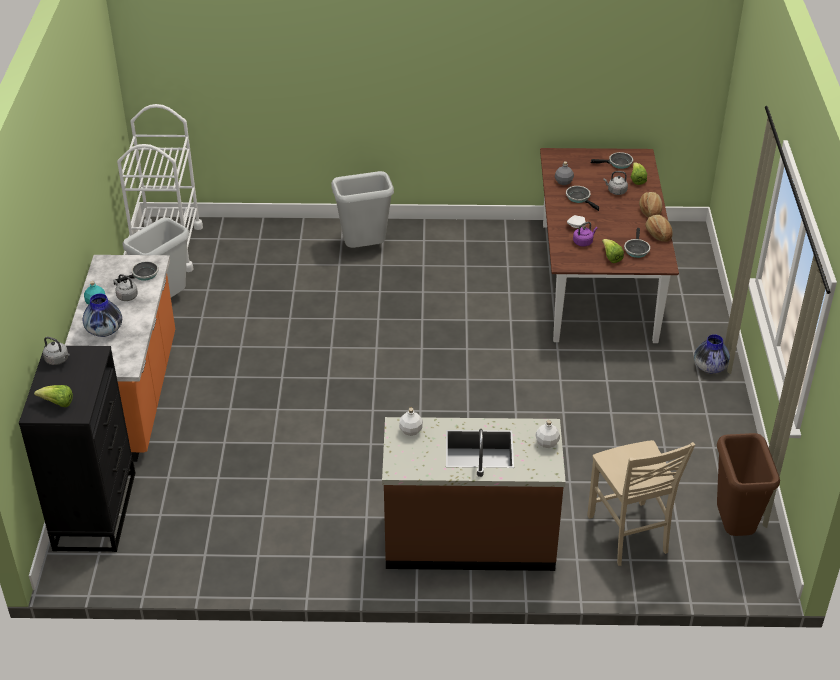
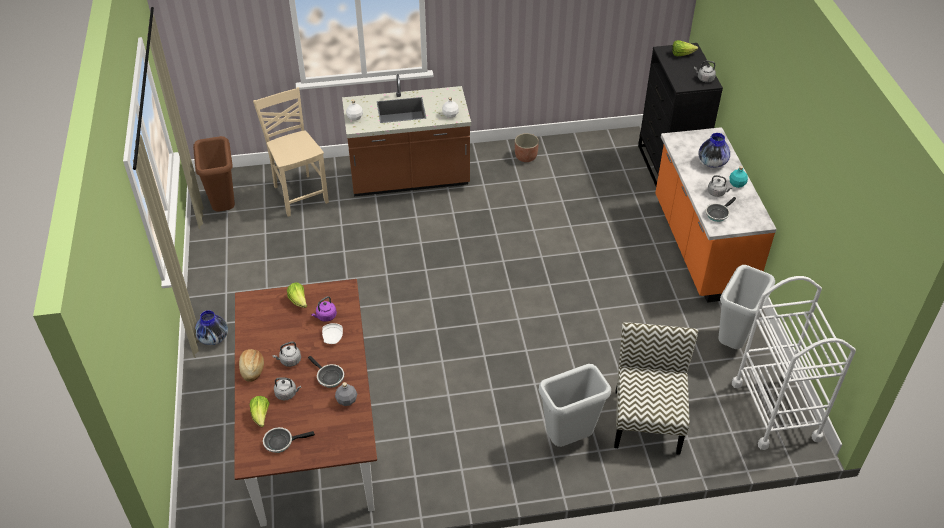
camera: 170 degrees right, 5 degrees up
(288, 254) = (646, 420): none -> chair
(290, 555) = (526, 157): none -> planter
(616, 213) = (289, 361): none -> grey kettle
(636, 249) = (273, 314): frying pan -> none
(658, 234) = (248, 337): bread -> none

